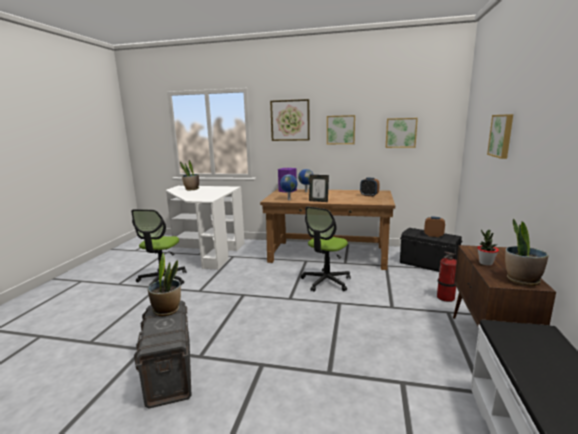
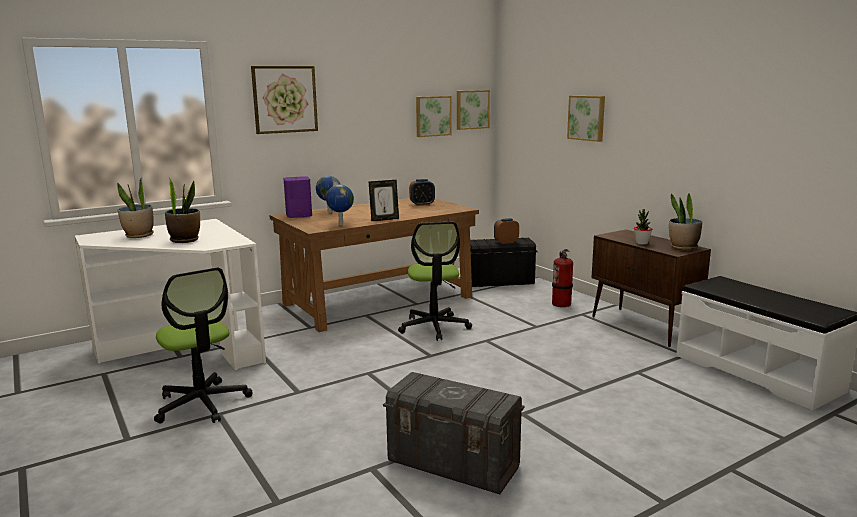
camera: 45 degrees left, 0 degrees up
(167, 310) = (424, 384): potted plant -> potted plant (185, 240)
(340, 130) = (360, 113): picture -> picture (472, 109)

